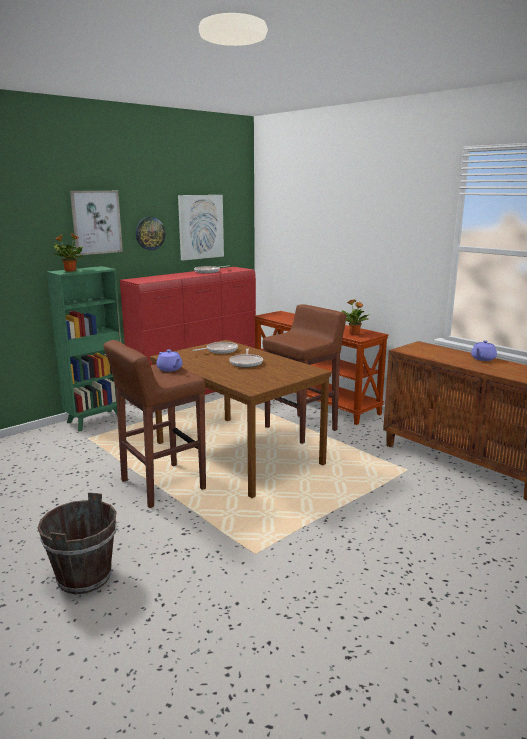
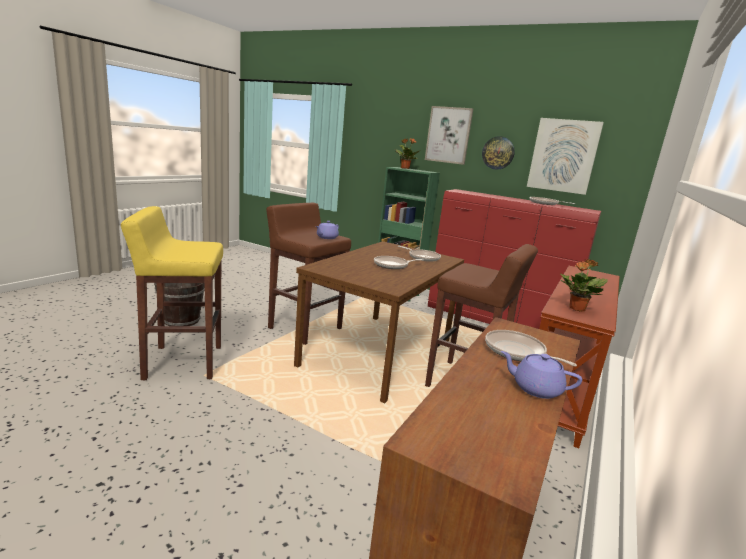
camera: 70 degrees right, 0 degrees up
(219, 570) = (182, 362): none -> yellow stool
(441, 354) = (517, 352): none -> frying pan

